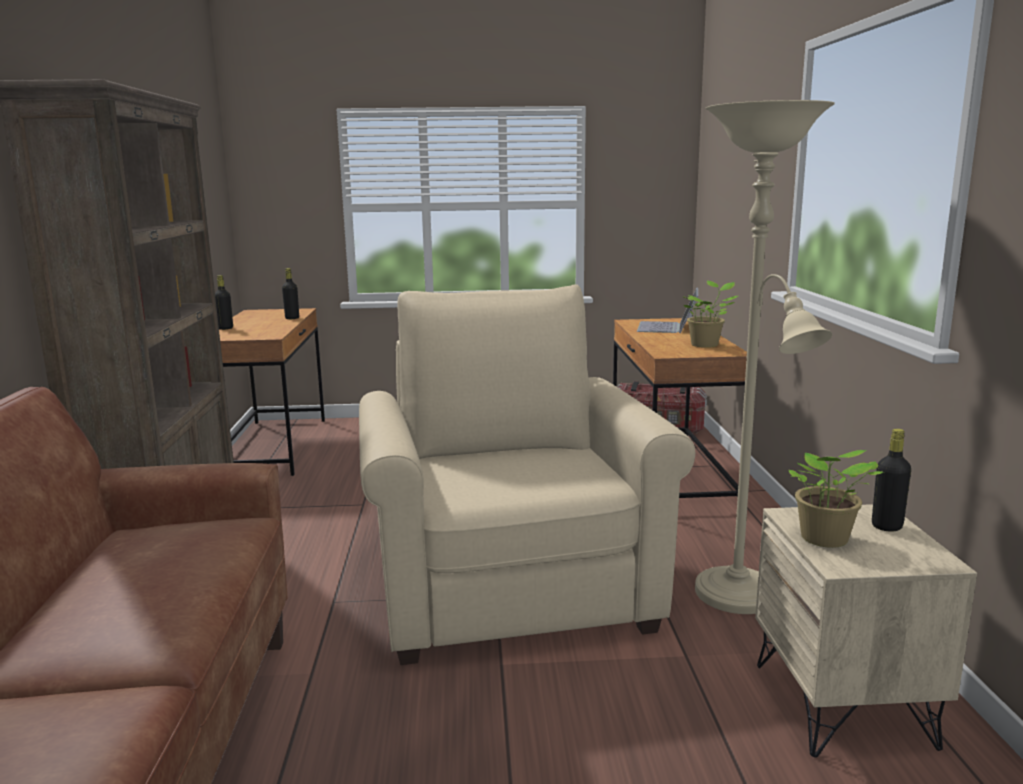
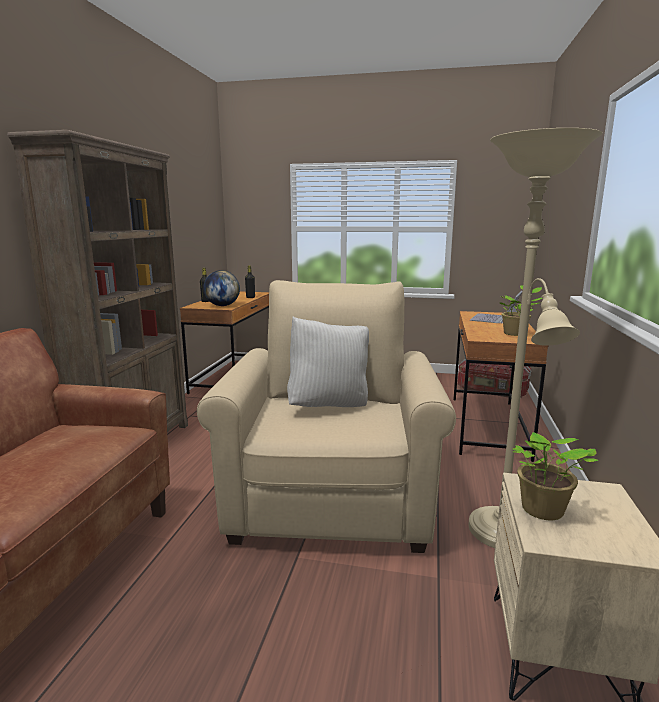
camera: 15 degrees right, 0 degrees up
(260, 333) = (222, 305): none -> globe
(506, 459) = (329, 405): none -> white pillow
(886, 526) = (608, 506): black bottle -> none

